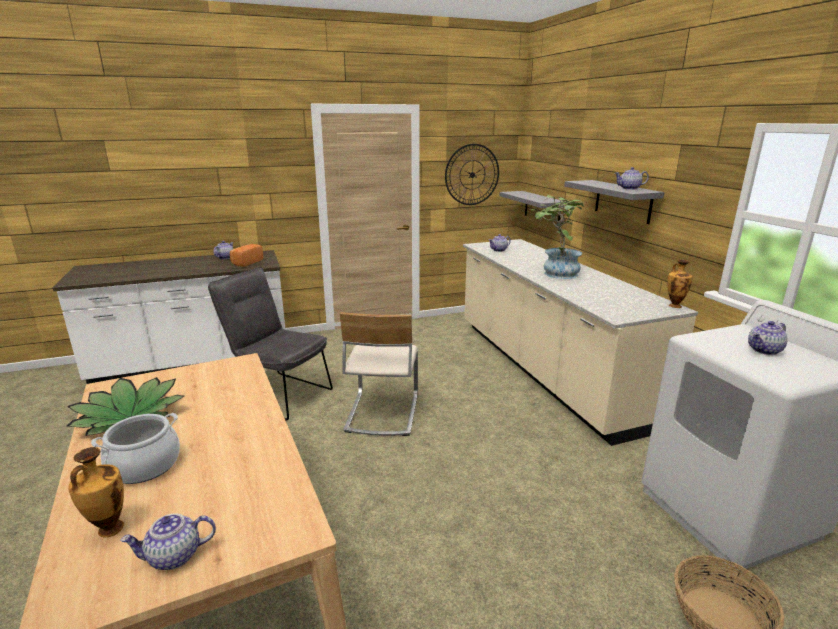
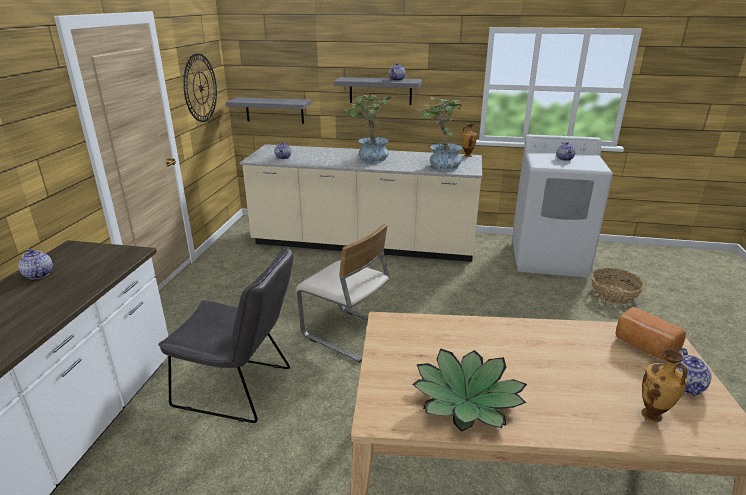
camera: 60 degrees left, 5 degrees up
(144, 465) = (564, 394): cooking pot -> none
(246, 262) = (97, 264): bread -> bread (643, 346)
(278, 393) = (240, 388): grey chair -> grey chair turned 135 degrees counterclockwise
(601, 301) = (440, 166): none -> potted plant

